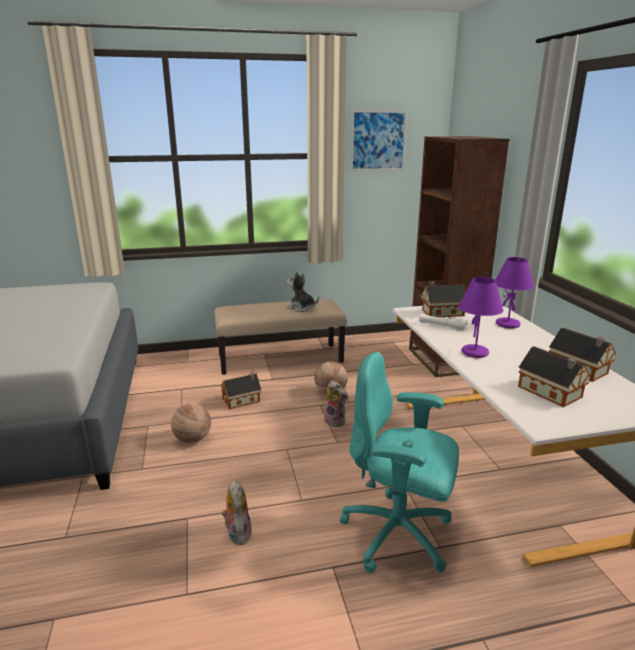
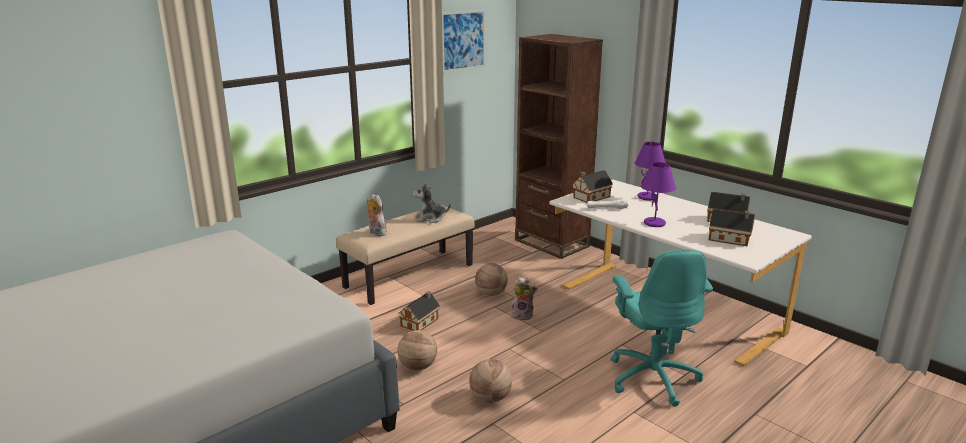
camera: 30 degrees left, 0 degrees up
(214, 492) = (490, 398): none -> basketball
(237, 533) = (544, 418): plush toy -> plush toy (376, 233)
(399, 535) = (653, 377): turquoise office chair -> turquoise office chair turned 90 degrees counterclockwise

